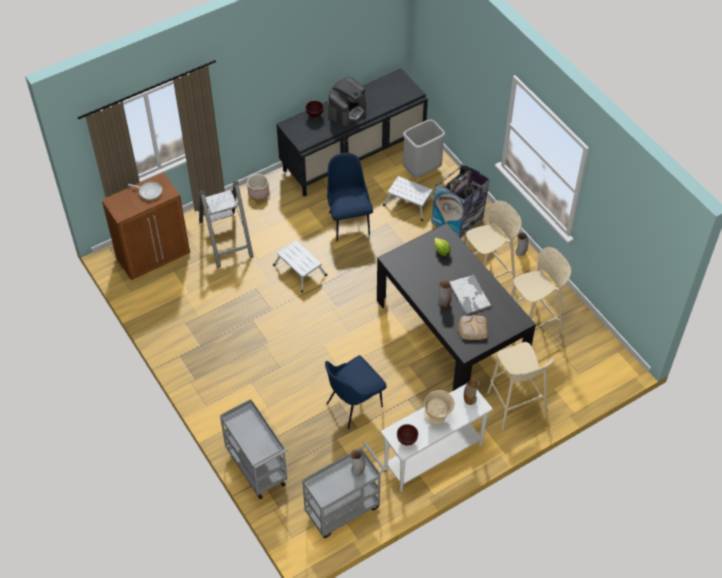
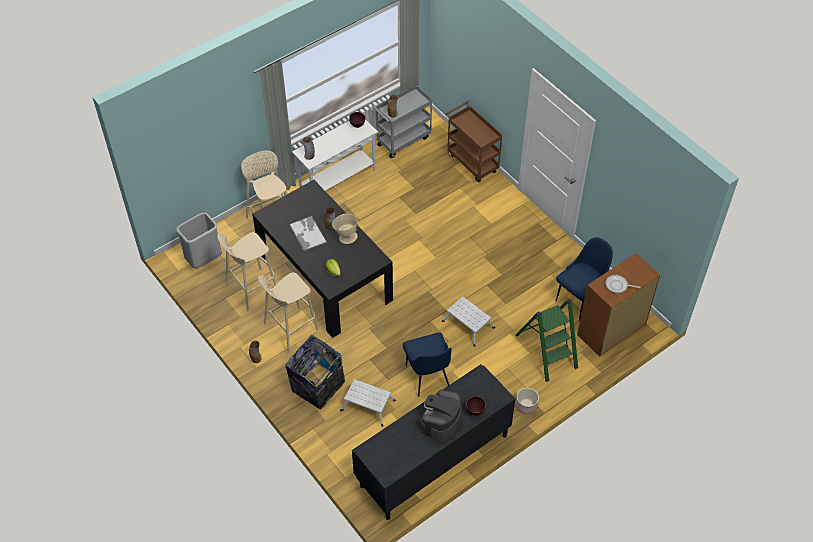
camera: 175 degrees right, 0 degrees up
(226, 239) = (546, 350): grey step ladder -> green step ladder
(258, 470) = (471, 163): grey cart -> brown cart
(354, 406) = (403, 212): blue chair -> blue chair (579, 300)
(422, 170) = (356, 446): grey trash can -> grey trash can (204, 259)
(438, 417) = (334, 142): beige bowl -> beige bowl (345, 236)
(472, 328) = (306, 206): bread -> none

